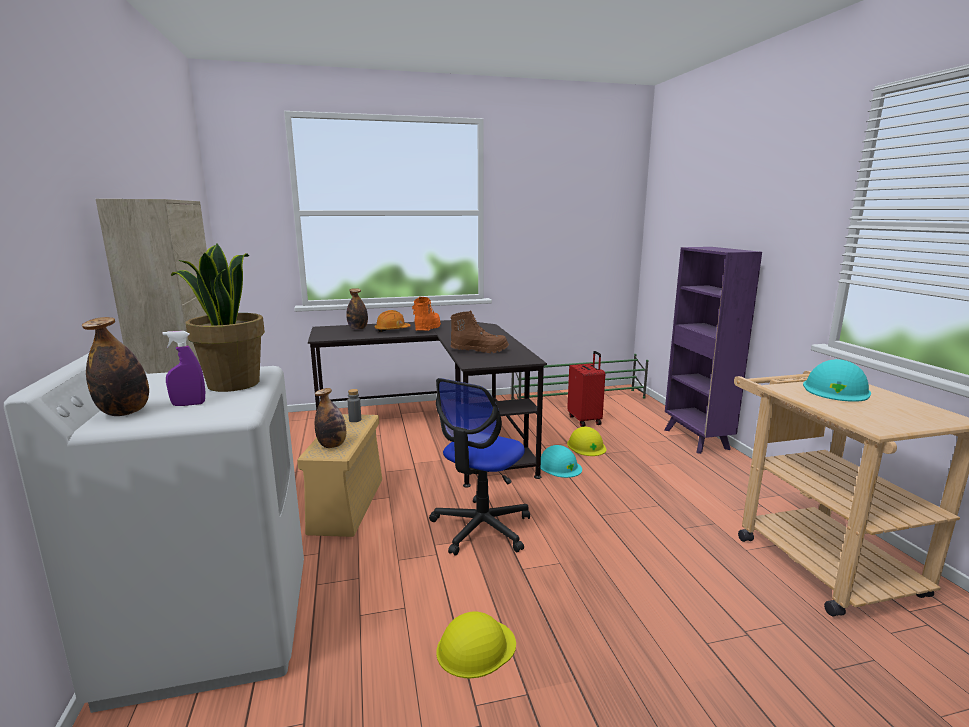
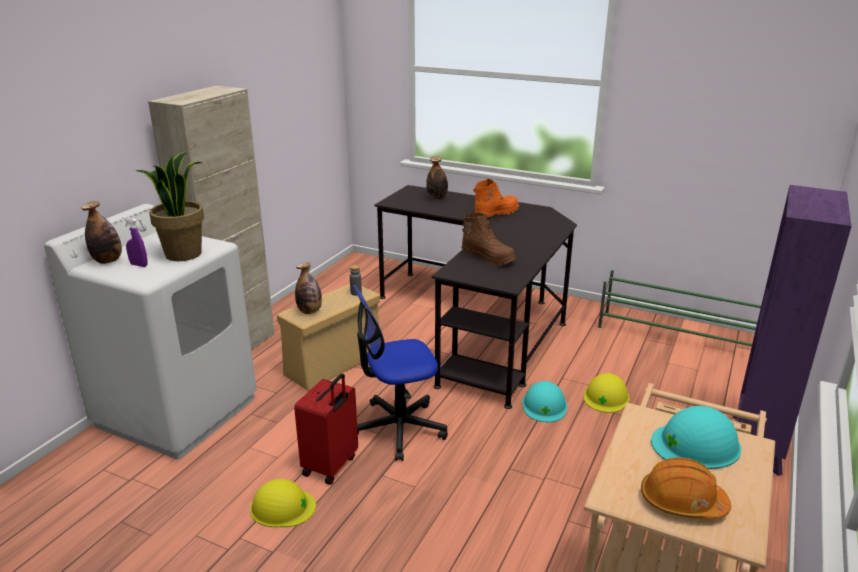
camera: 40 degrees right, 10 degrees up
(392, 330) = (462, 207): orange hard hat -> orange hard hat (682, 502)
(585, 420) = (653, 367): red suitcase -> red suitcase (331, 466)

